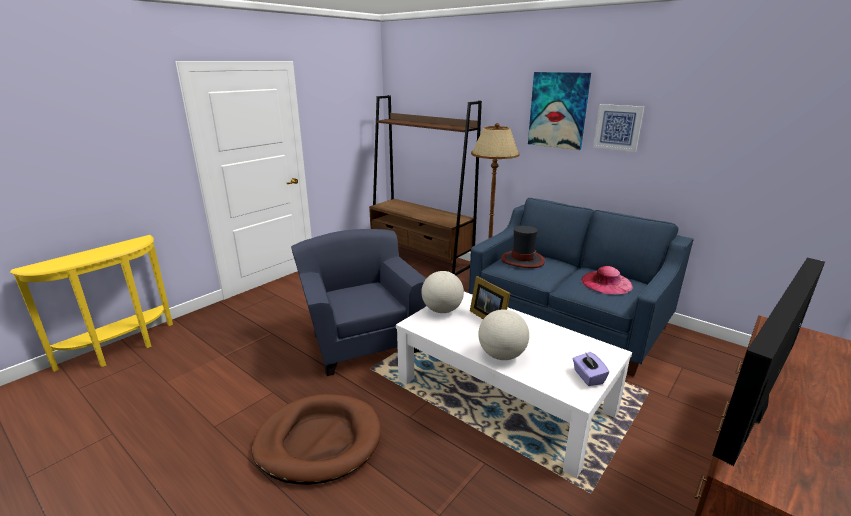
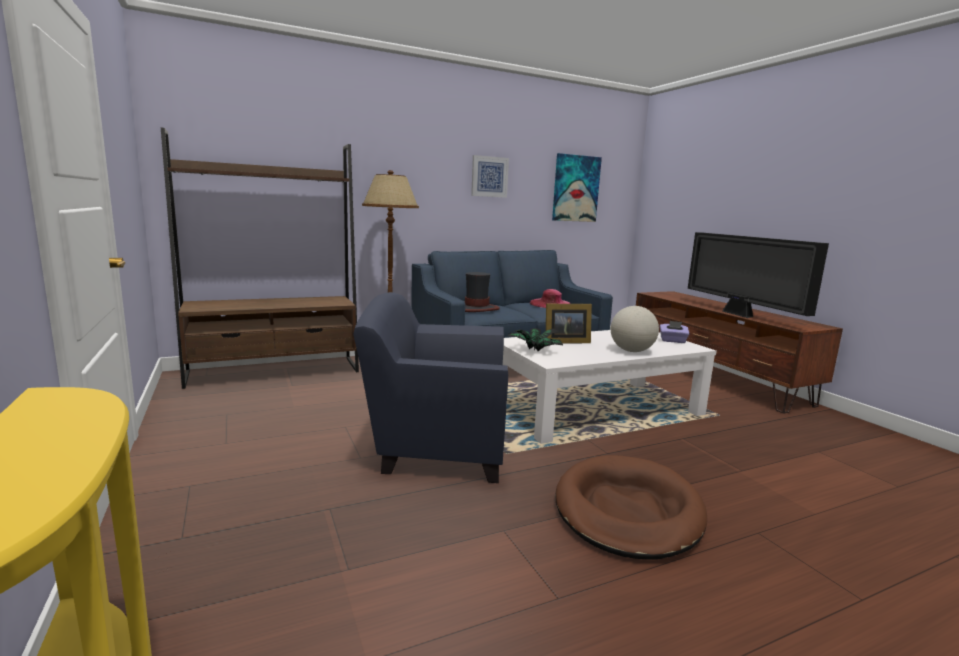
camera: 65 degrees left, 10 degrees down
(442, 310) = (534, 350): globe -> potted plant
(558, 110) = (434, 160): picture -> picture (575, 188)

